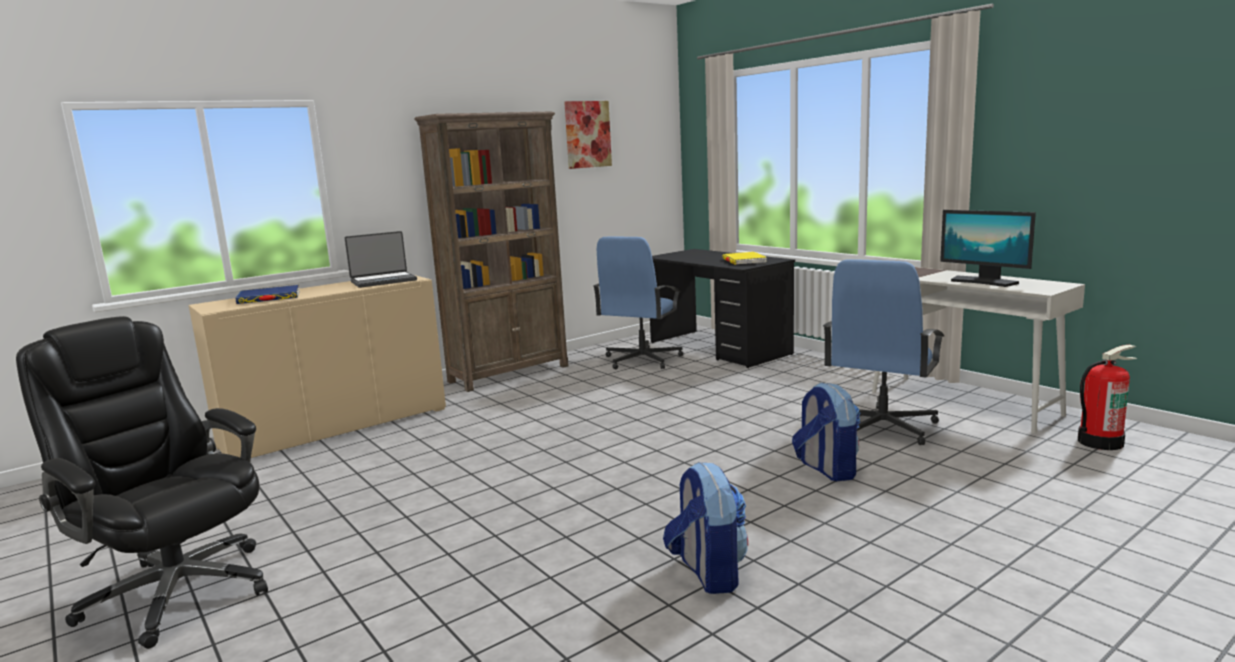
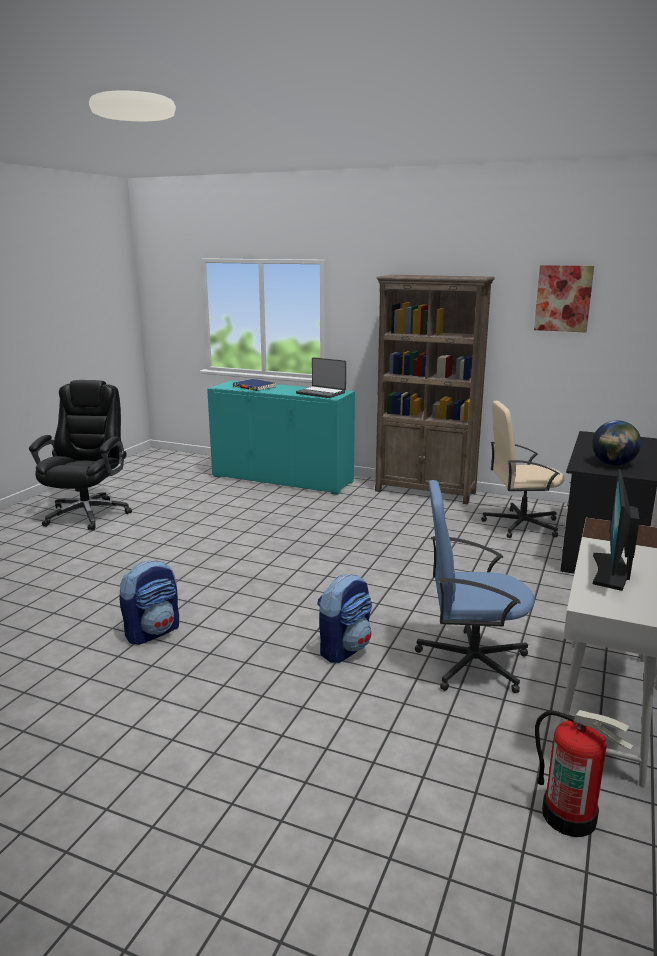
camera: 60 degrees right, 5 degrees up
(336, 427) = (282, 479): beige cabinet -> turquoise cabinet
(641, 360) = (520, 525): blue office chair -> beige office chair
(744, 261) = (613, 464): yellow book -> globe

